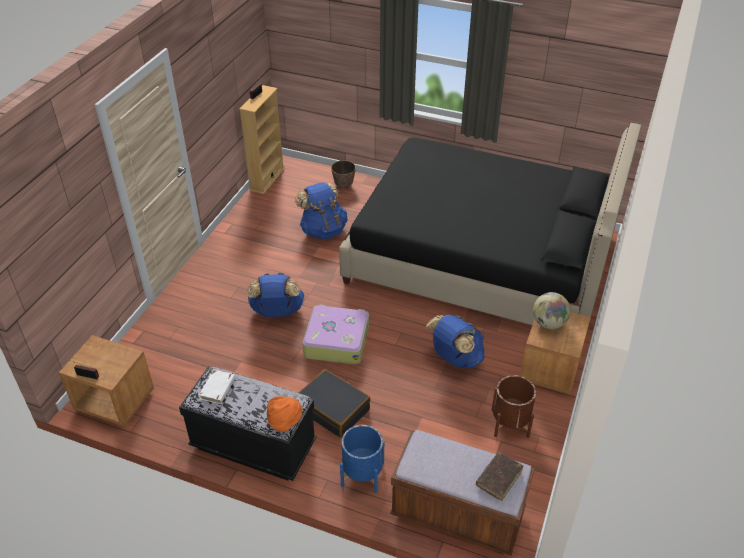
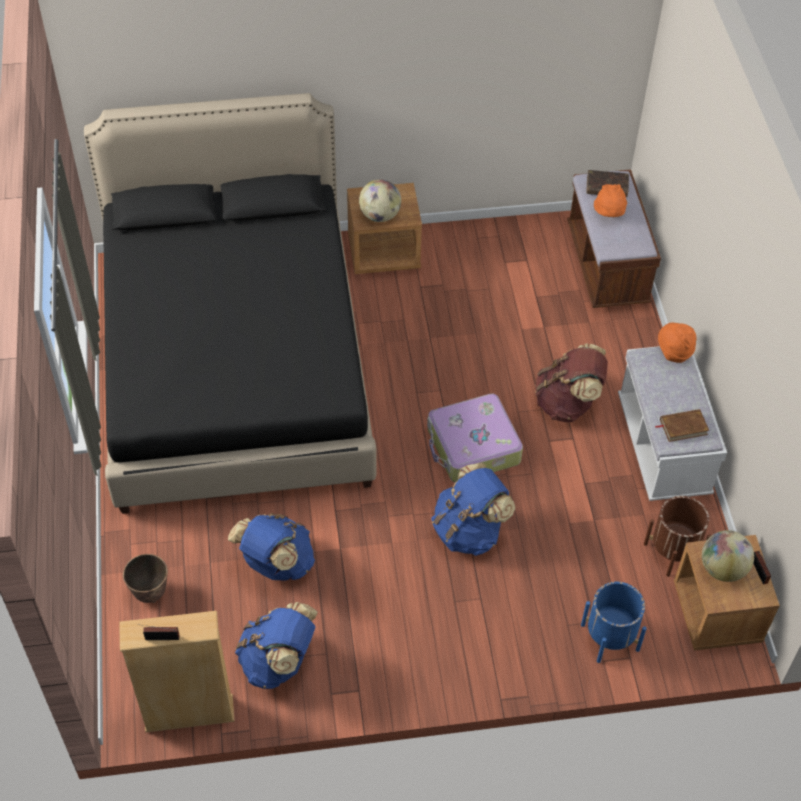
camera: 120 degrees left, 10 degrees up
(109, 358) = (722, 568): none -> globe
(218, 388) = (683, 427): white book -> brown book
(253, 446) = (663, 447): black bench -> white bench
(333, 409) = (568, 403): black suitcase -> brown backpack
(362, 474) = (622, 346): blue planter -> blue planter (610, 637)
(455, 358) = (422, 331): blue backpack -> blue backpack (279, 662)
(463, 462) = (609, 214): none -> orange hat
(510, 423) = (478, 262): brown planter -> brown planter (673, 551)

